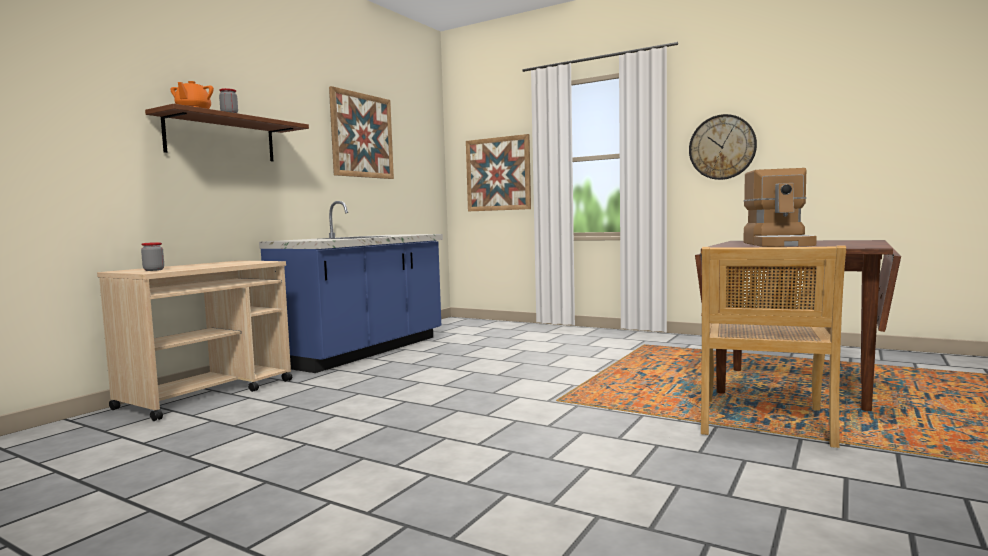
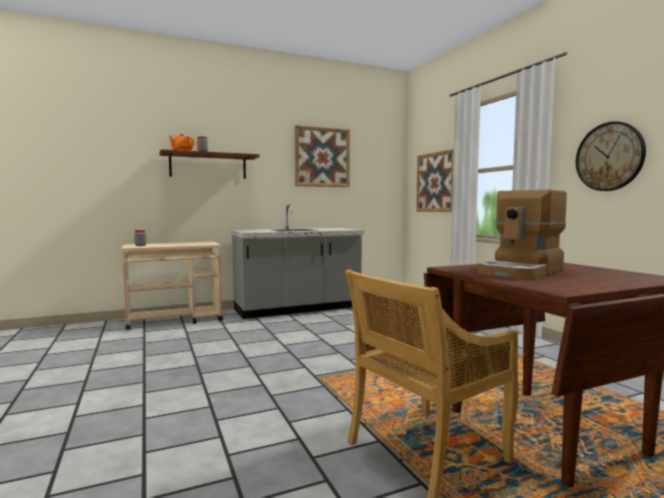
camera: 35 degrees right, 0 degrees up
(364, 351) = (298, 309): blue counter -> grey counter

